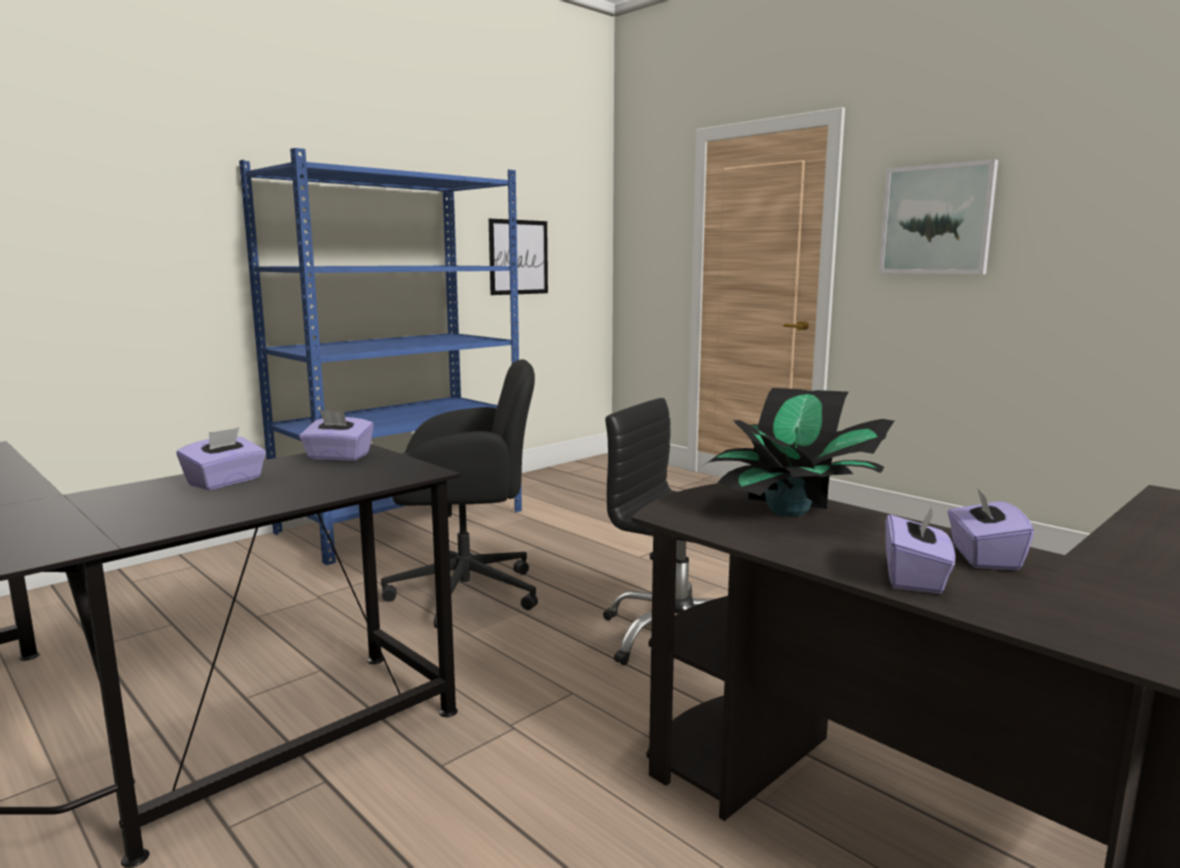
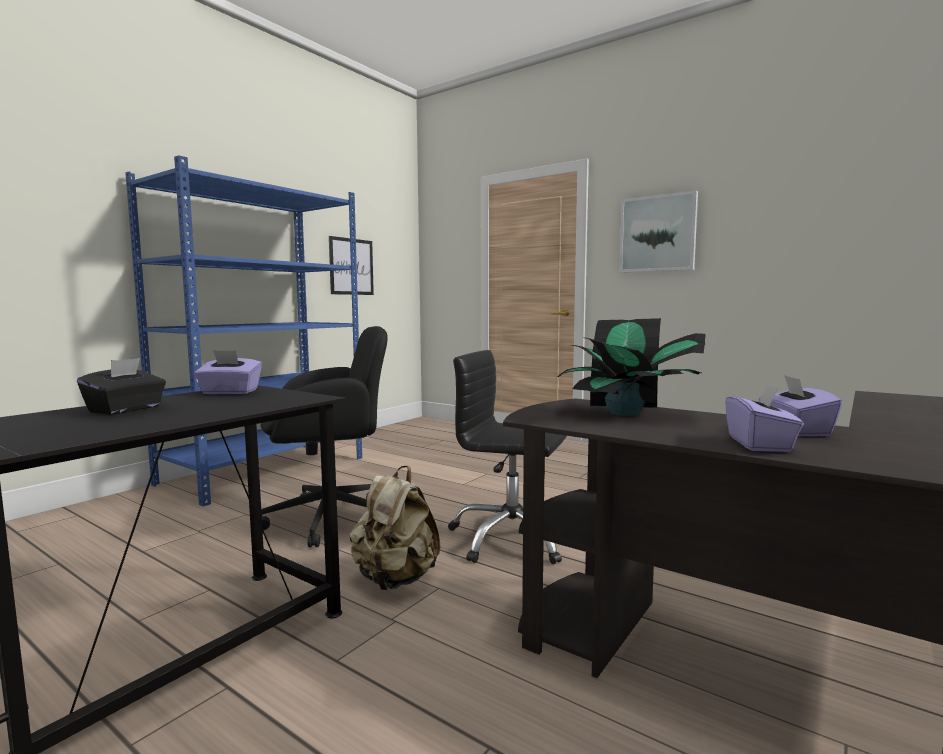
camera: 10 degrees left, 5 degrees down
(225, 482) = (126, 409): purple tissue box -> black tissue box
(525, 677) = (395, 579): none -> beige backpack

